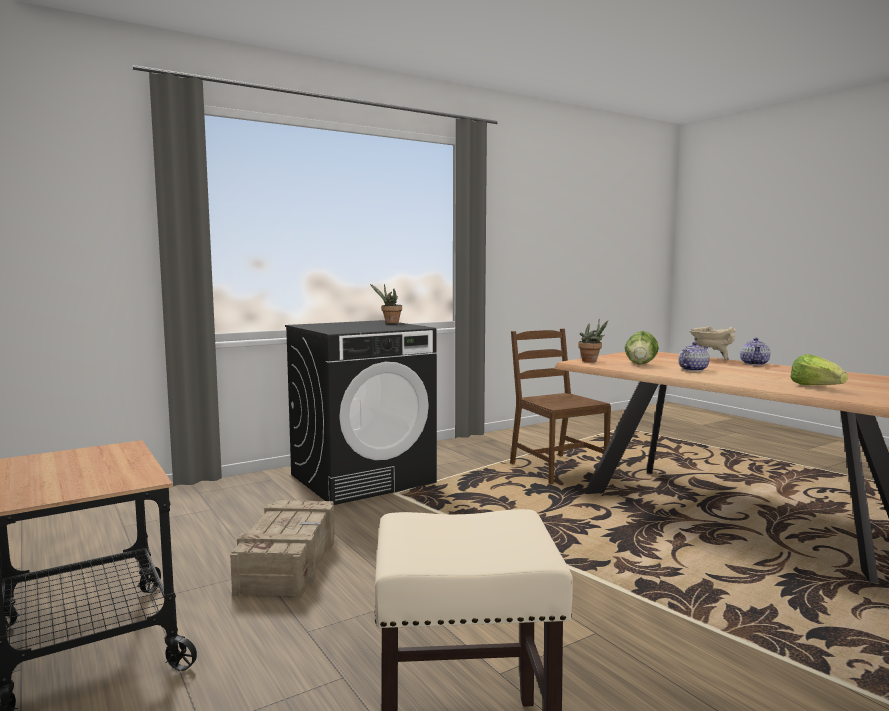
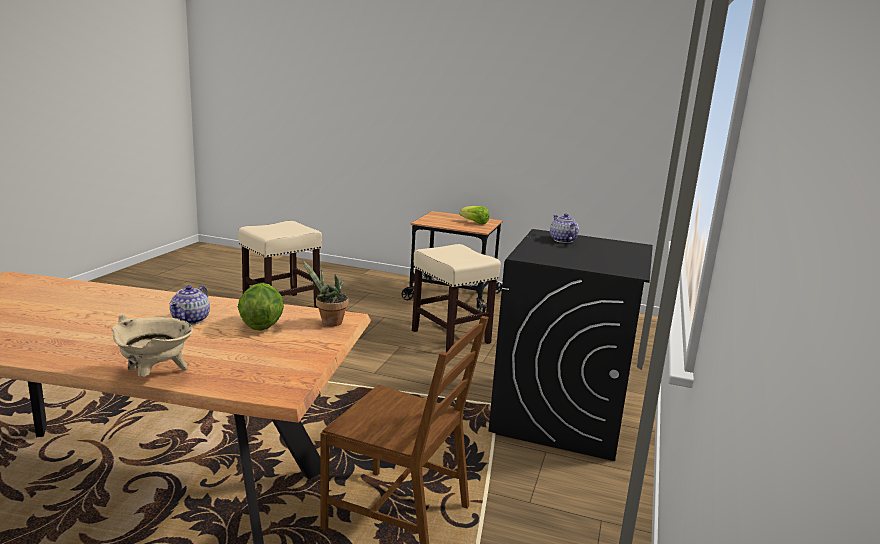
camera: 140 degrees right, 10 degrees up
(289, 563) = (451, 337): crate -> beige stool
(389, 322) = (598, 267): potted plant -> none
(754, 364) = (88, 363): teapot -> teapot (562, 240)
(816, 387) = (64, 298): lettuce -> lettuce (474, 223)

